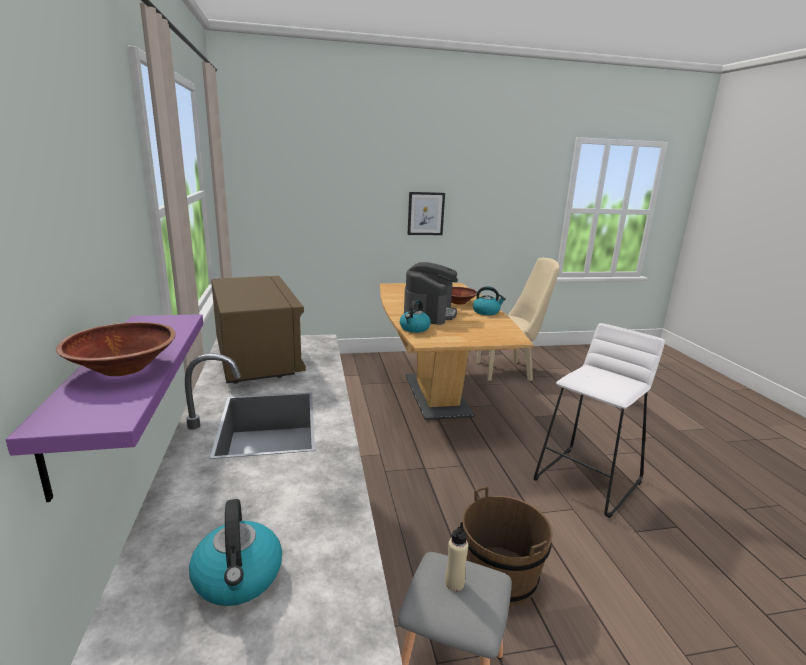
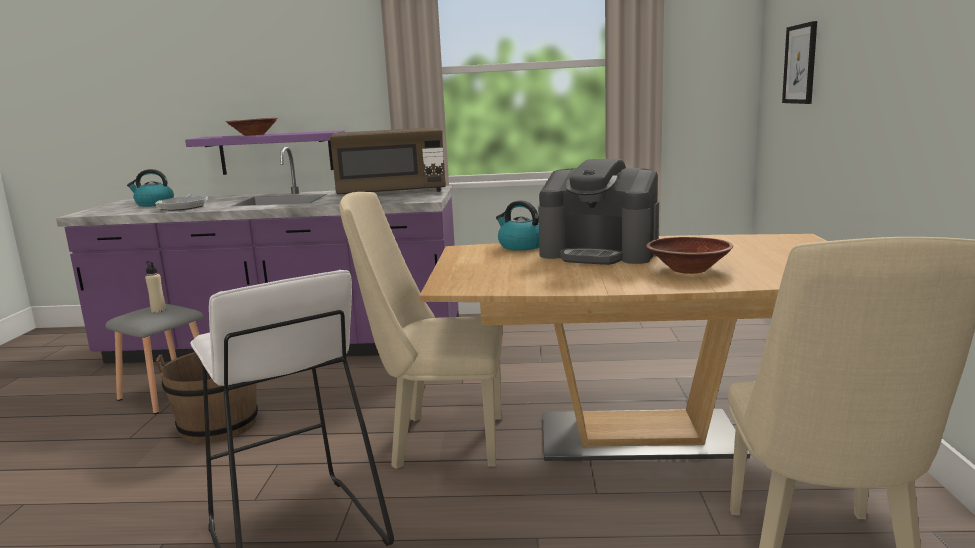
camera: 105 degrees right, 5 degrees down
(301, 505) = (183, 206): none -> frying pan
(425, 213) = (931, 85): picture -> picture (800, 64)
(468, 452) = (438, 440): none -> beige chair
(486, 312) = (618, 282): kettle -> none

